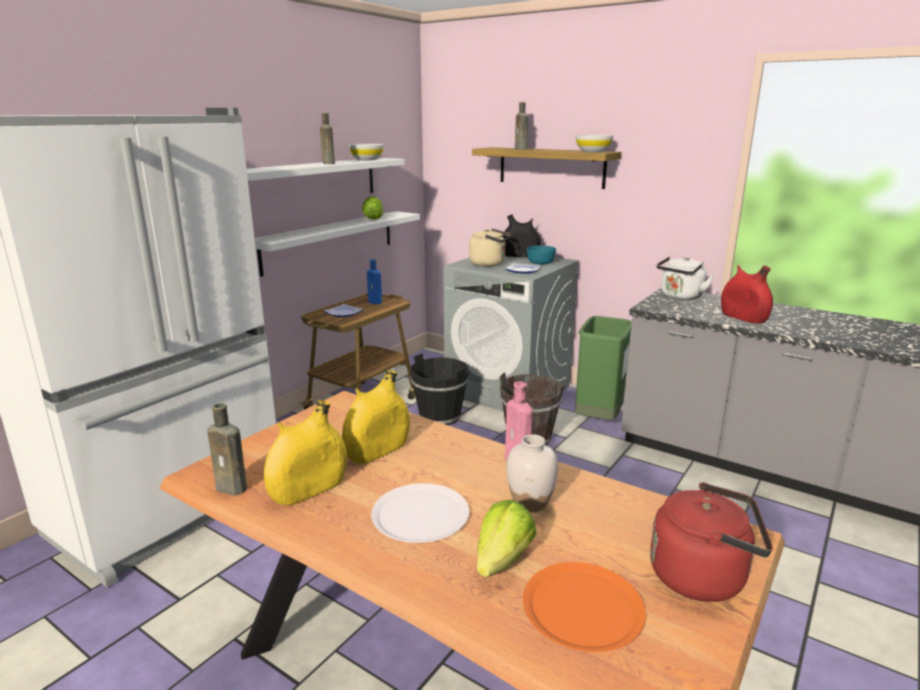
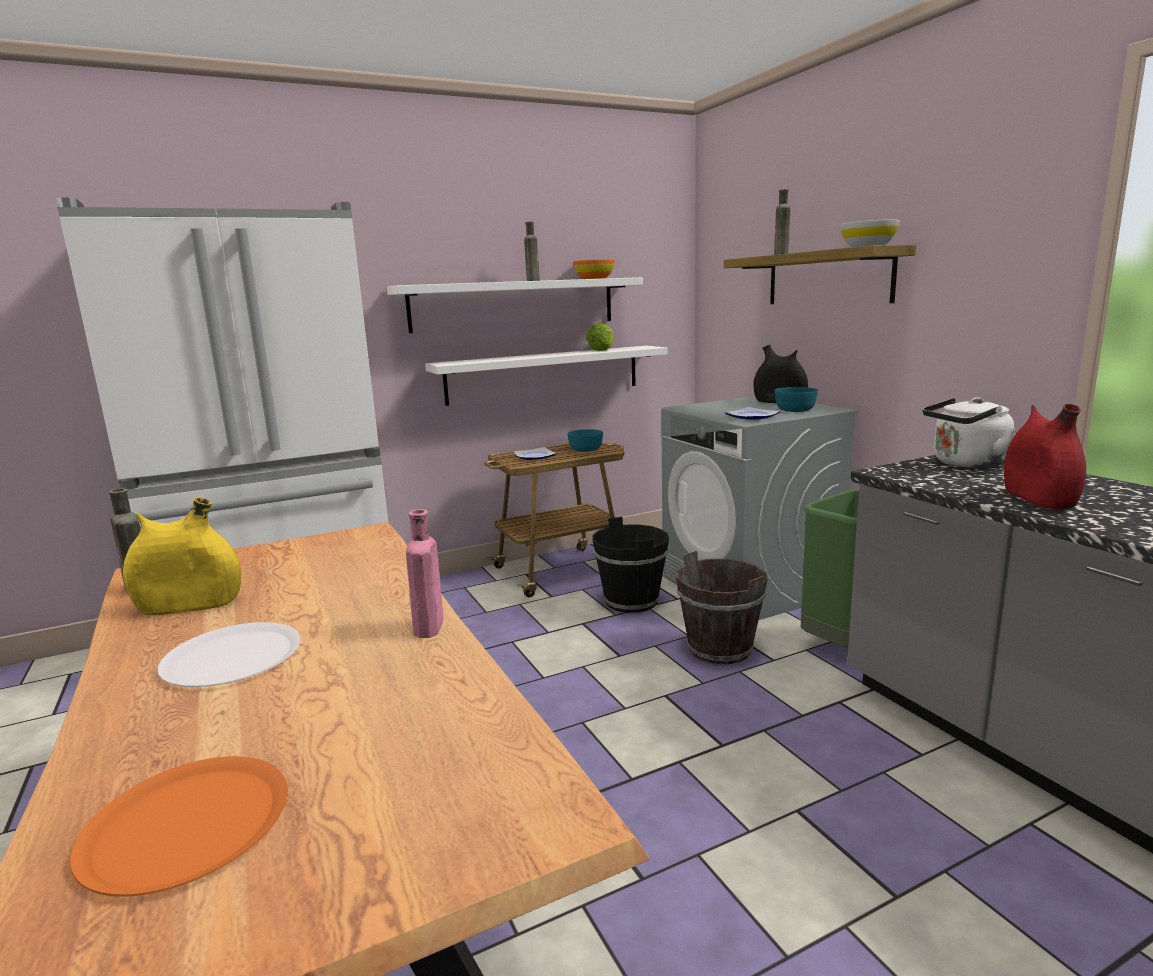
camera: 30 degrees right, 5 degrees down
(367, 159) = (594, 278): white bowl -> orange bowl
(376, 302) = (585, 449): blue bottle -> turquoise bowl
(377, 451) = (312, 584): yellow vase -> none
(489, 264) = (722, 408): beige kettle -> none
(502, 560) = (213, 733): lettuce -> none
(530, 503) = (357, 678): white vase -> none
(703, 577) = (396, 852): red kettle -> none

